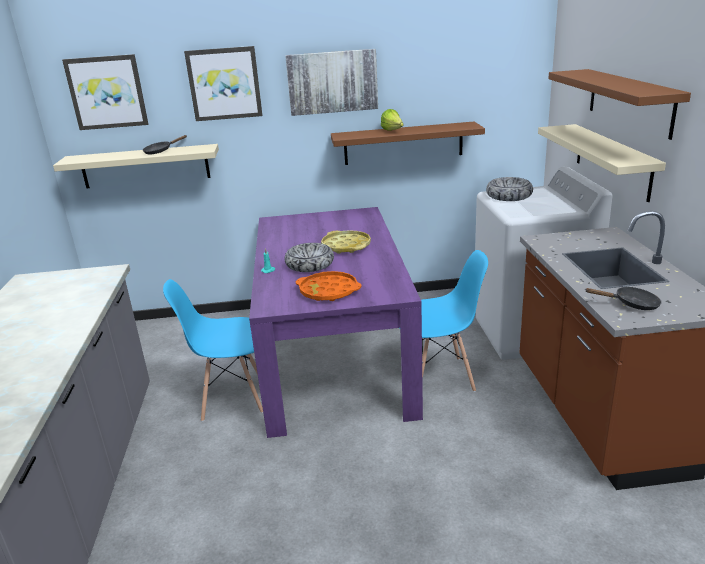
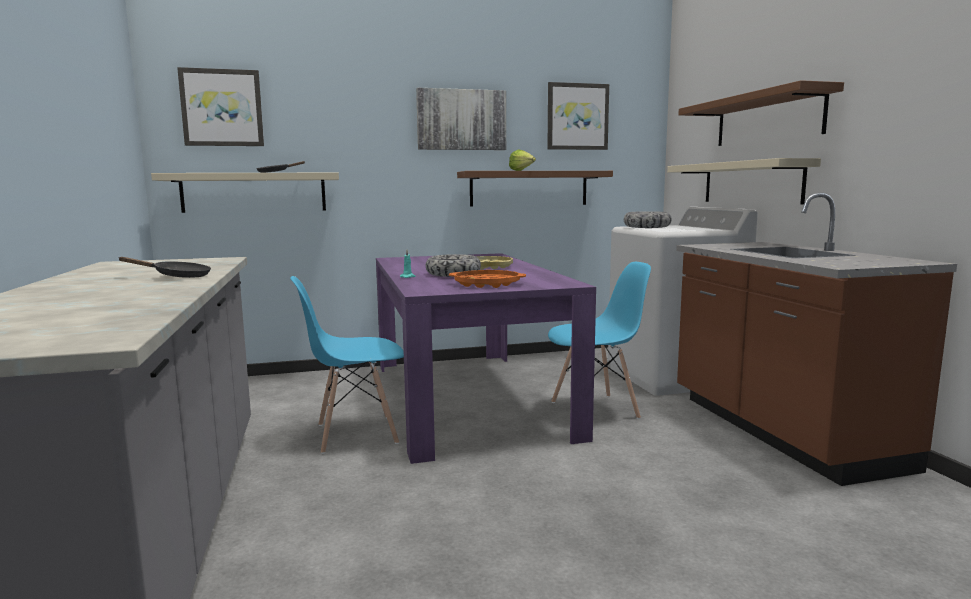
camera: 10 degrees left, 15 degrees down
(224, 84) = (351, 111): picture -> picture (577, 117)
(631, 304) = (835, 261): black frying pan -> black frying pan (177, 276)

